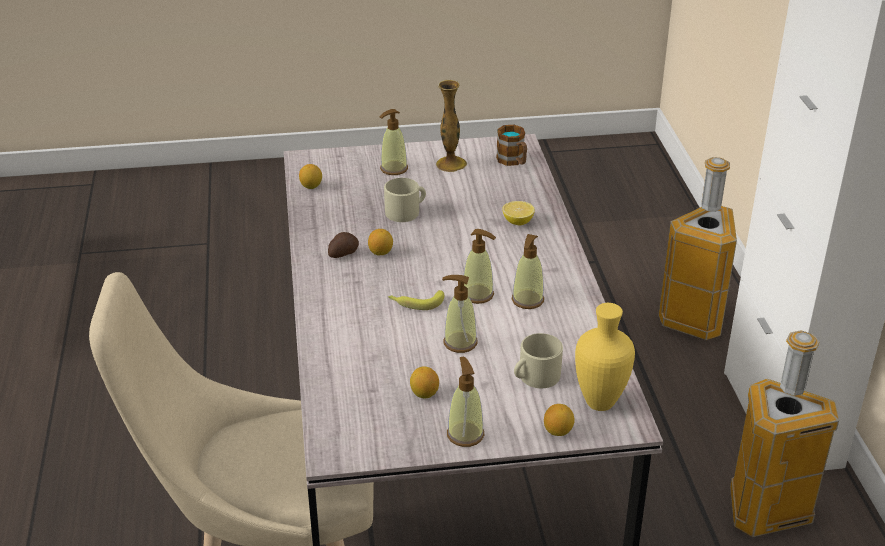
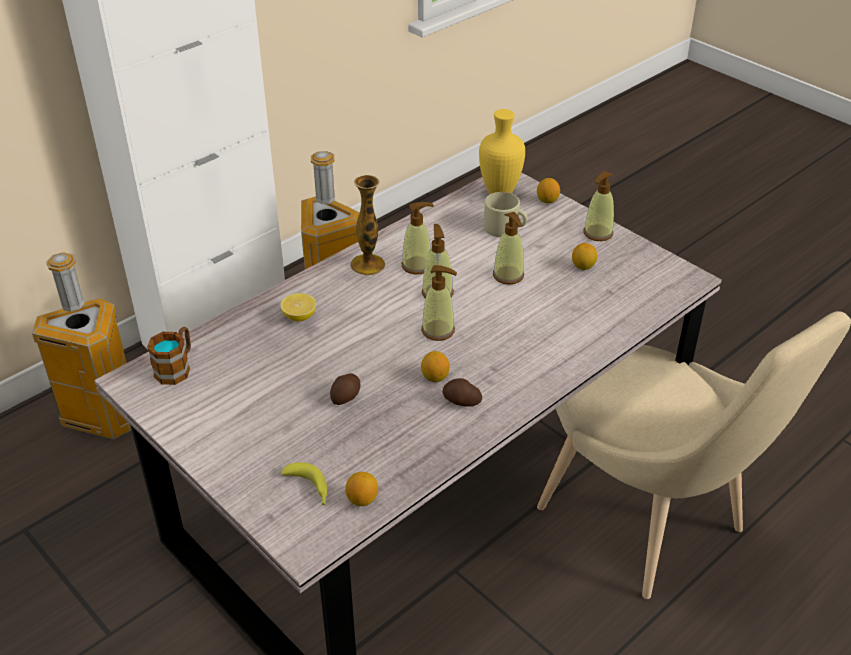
camera: 125 degrees left, 5 degrees up
(393, 169) = (265, 451): soap dispenser -> soap dispenser (438, 330)
(406, 211) = (346, 396): beige mug -> potato
(416, 303) = (485, 320): banana -> banana (309, 489)
(451, 164) = (218, 411): vase -> vase (367, 265)

